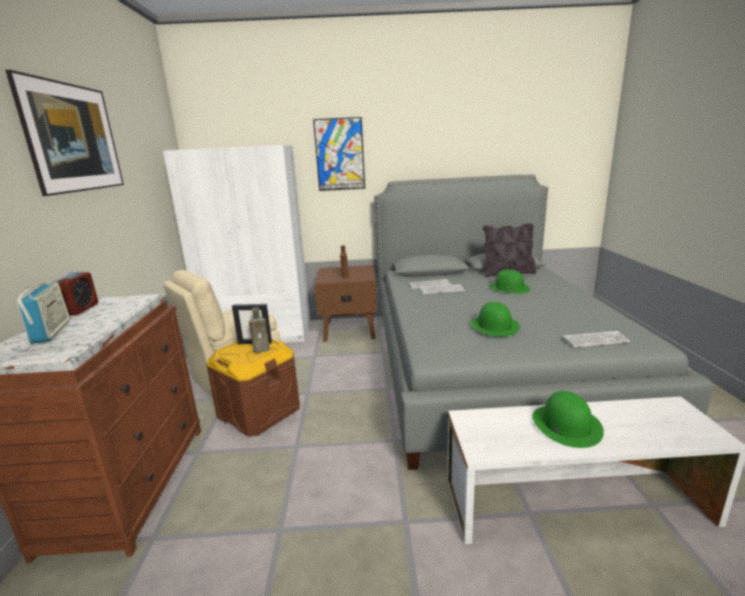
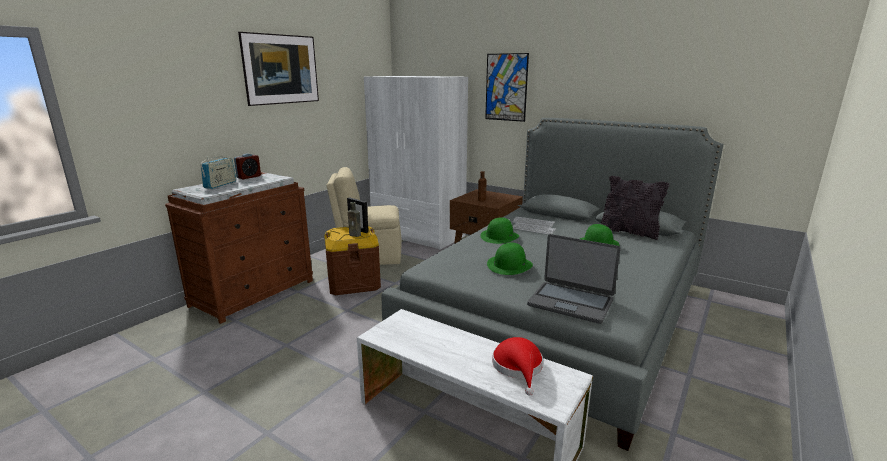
camera: 35 degrees right, 0 degrees up
(566, 424) = (456, 347): green hat -> green hat (499, 236)
(595, 340) = (570, 302): keyboard -> laptop
(637, 417) = (518, 367): none -> red hat

